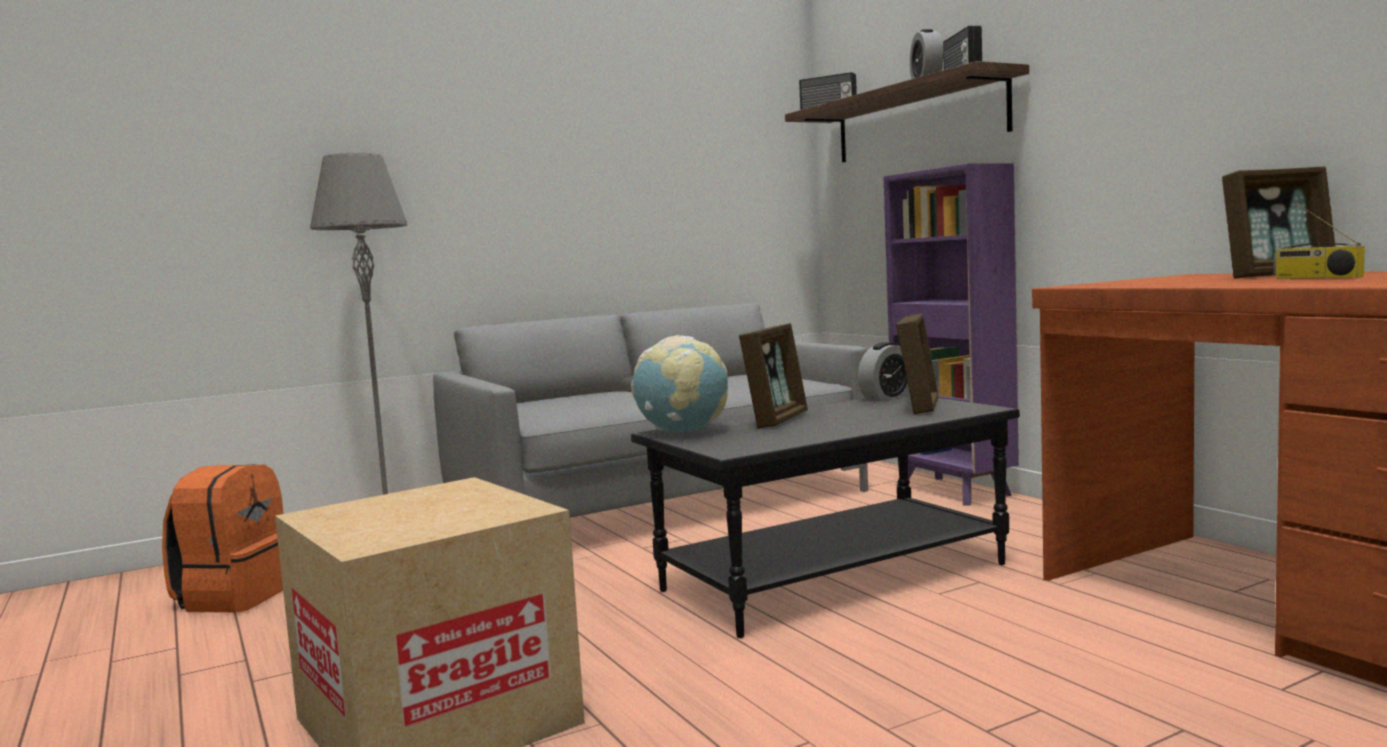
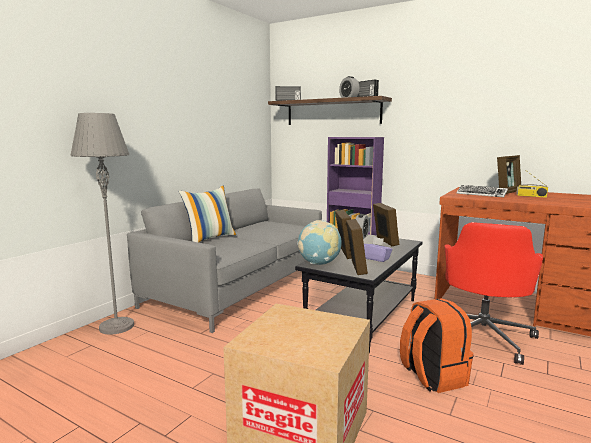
camera: 30 degrees left, 5 degrees up
(235, 597) = (69, 383): orange backpack -> orange backpack (432, 376)
(592, 394) = (210, 238): none -> pillow
(737, 441) = (355, 268): none -> picture frame
(820, 430) = (376, 258): none -> purple tissue box
(1074, 654) = (483, 337): none -> red office chair
(1172, 281) = (481, 194): none -> keyboard

